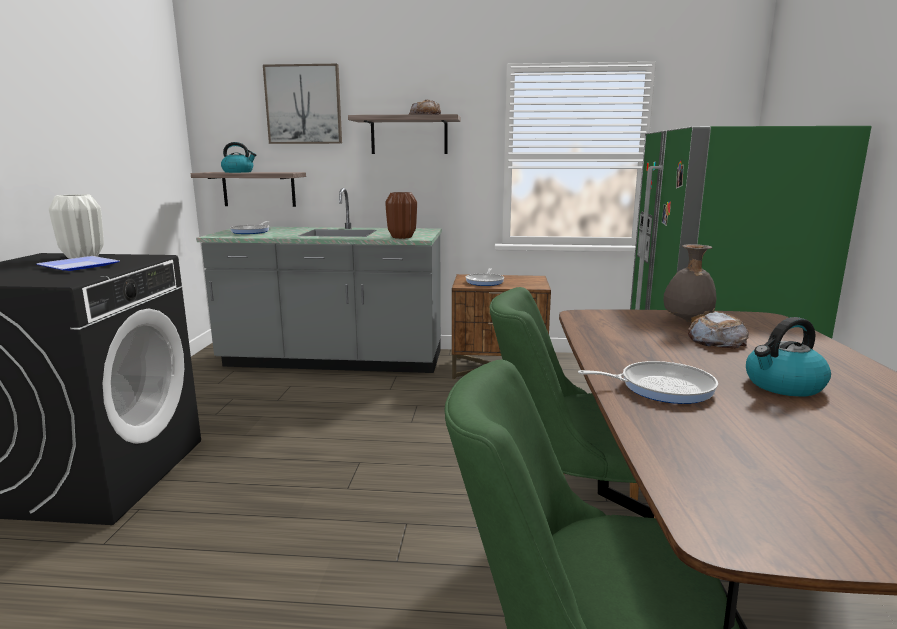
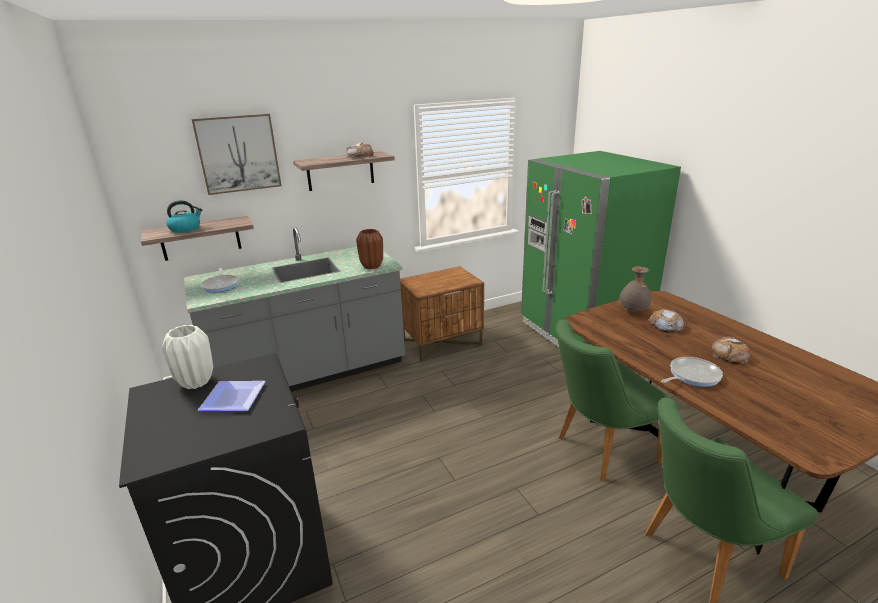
camera: 30 degrees left, 10 degrees up
(485, 281) = (430, 284): frying pan -> none
(783, 385) = (730, 355): kettle -> bread

